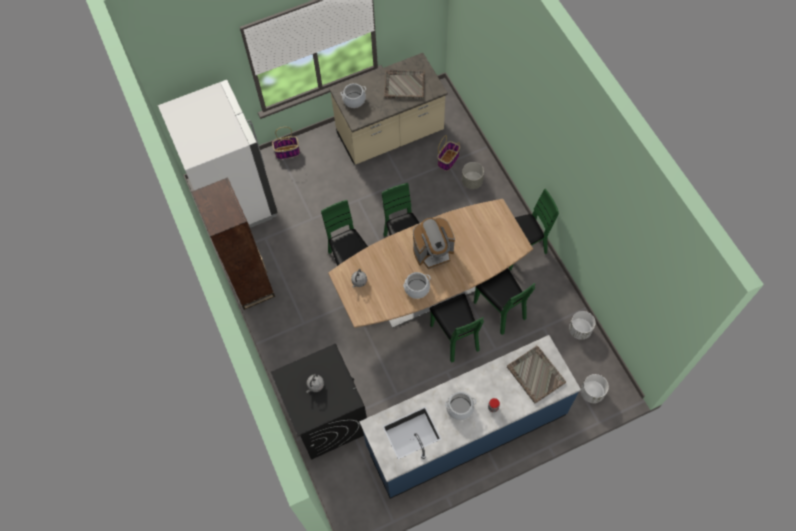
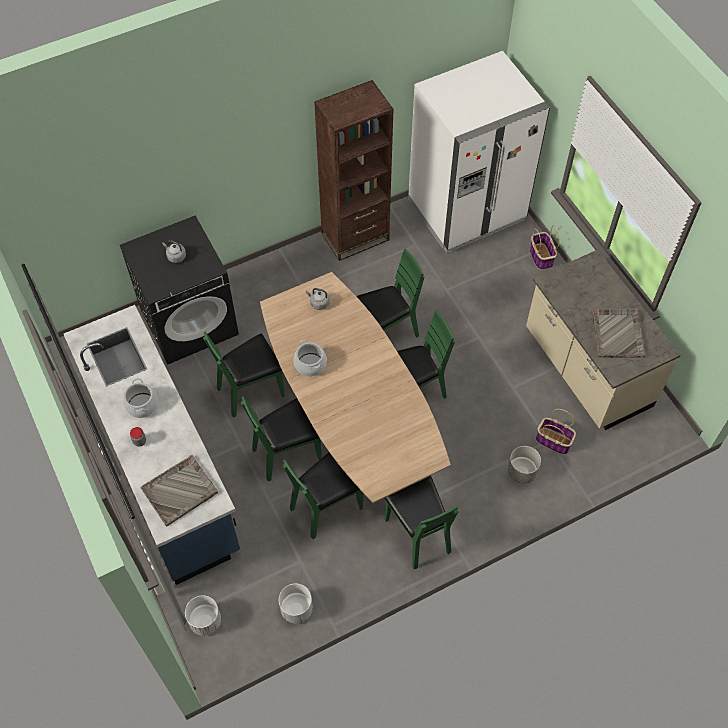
camera: 85 degrees right, 5 degrees down
(354, 100) = (582, 277): cooking pot -> none
(398, 364) = (251, 390): none -> green chair
(433, 252) = (362, 381): coffee machine -> none

